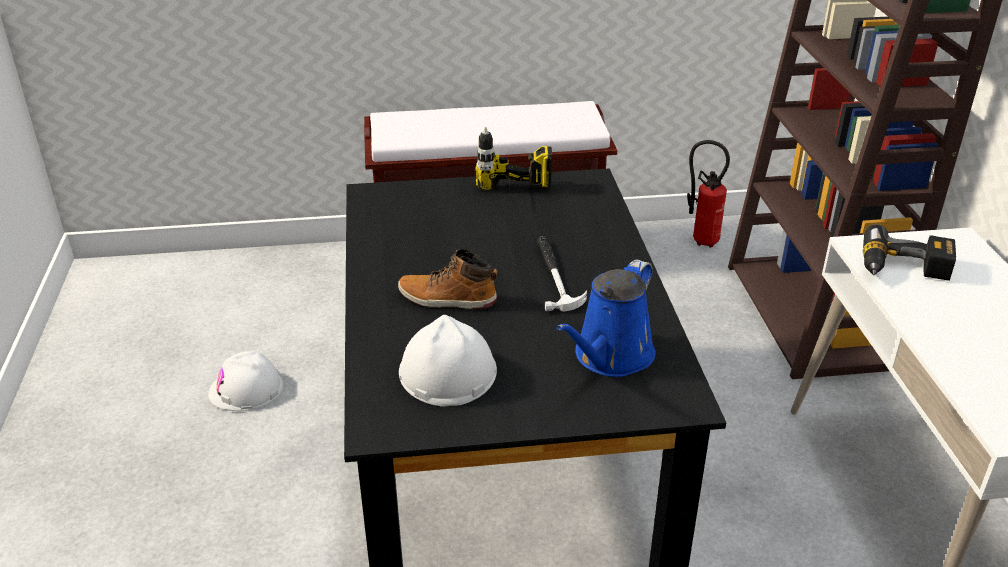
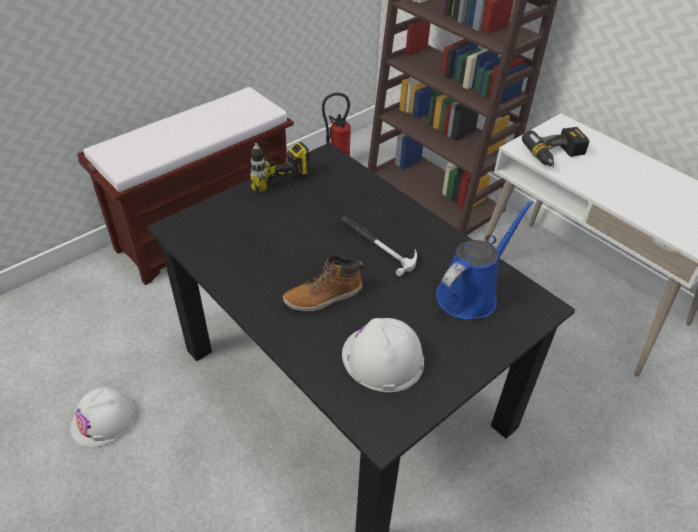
camera: 35 degrees left, 10 degrees up
(610, 357) = (470, 294): blue watering can -> blue watering can turned 135 degrees counterclockwise

